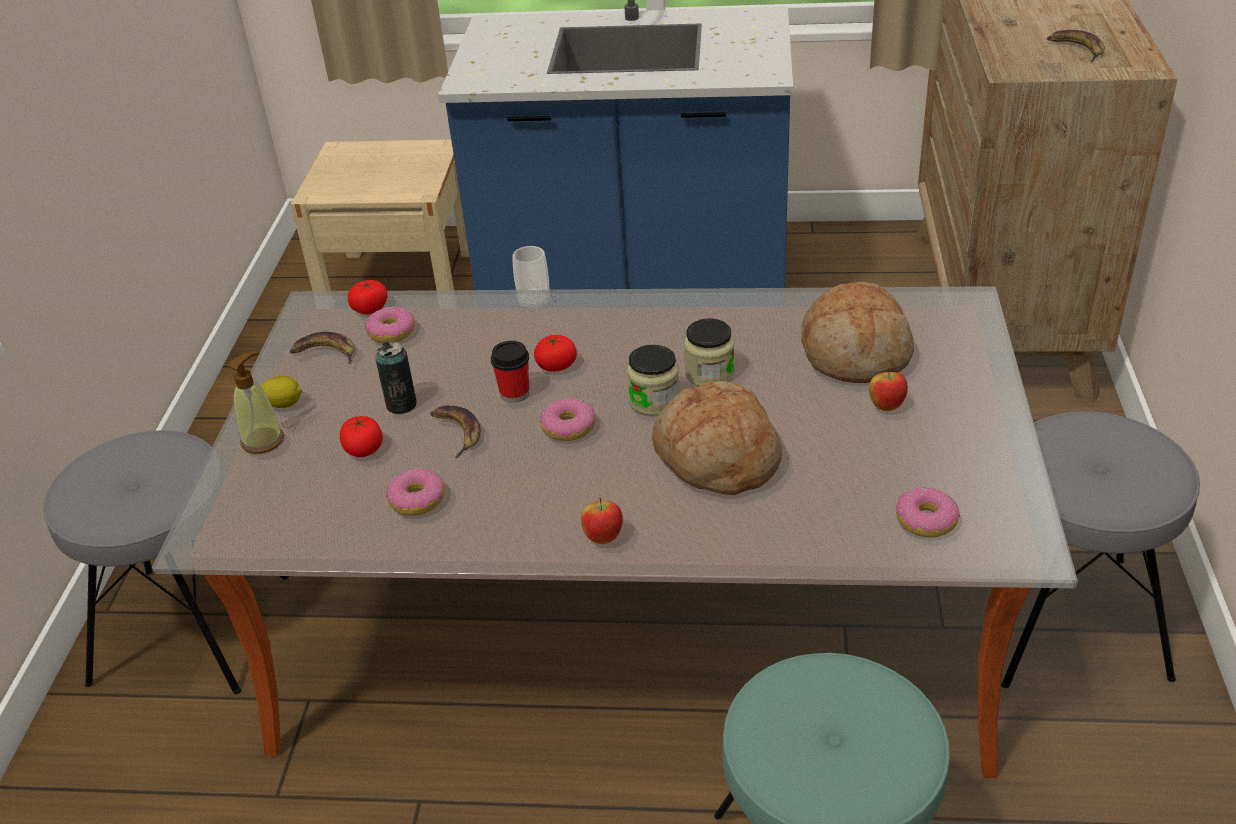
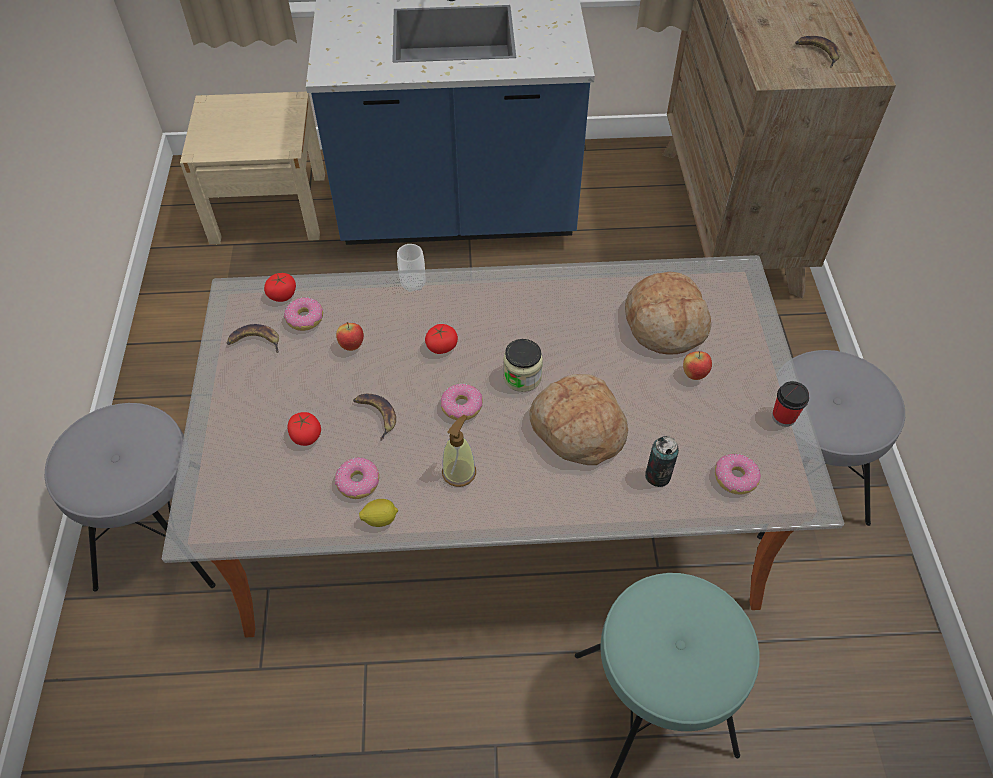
camera: 10 degrees left, 15 degrees up
(263, 440) = (223, 431): soap dispenser -> soap dispenser (459, 472)
(283, 404) = (232, 395): lemon -> lemon (380, 519)
(401, 405) = (327, 391): can -> can (657, 476)
(514, 393) = (414, 375): cup -> cup (783, 417)
(603, 538) = (505, 509): apple -> apple (352, 346)
(709, 373) = (560, 349): jar -> none

